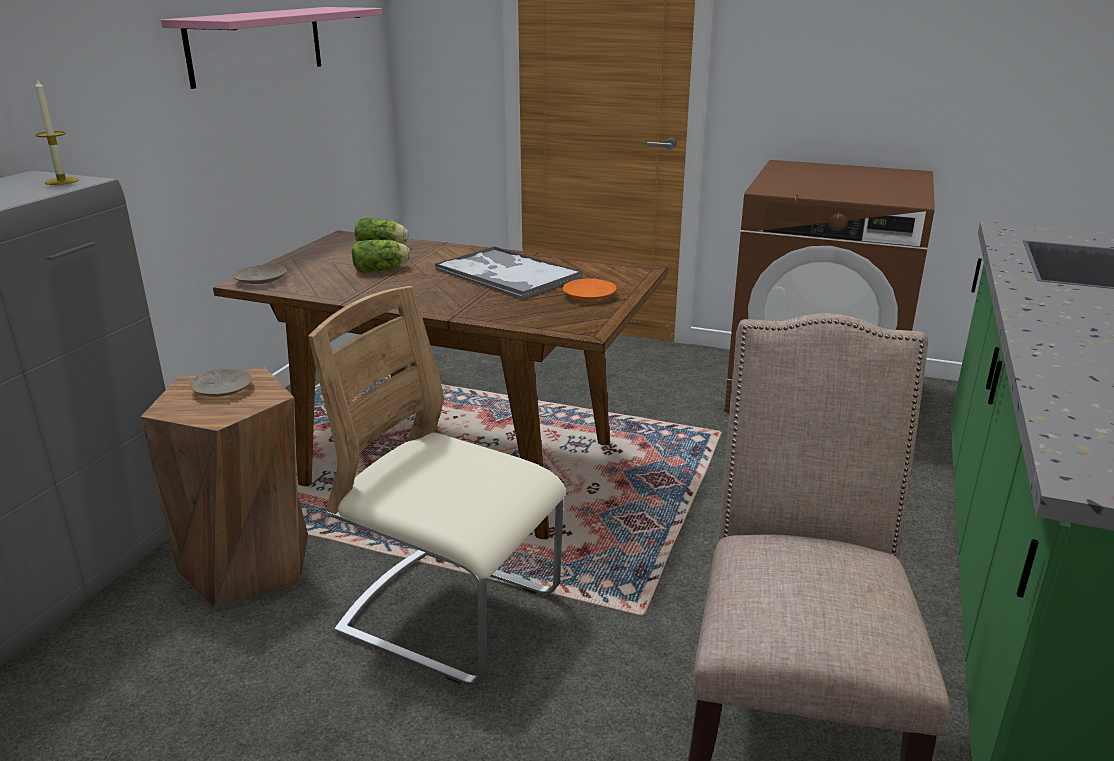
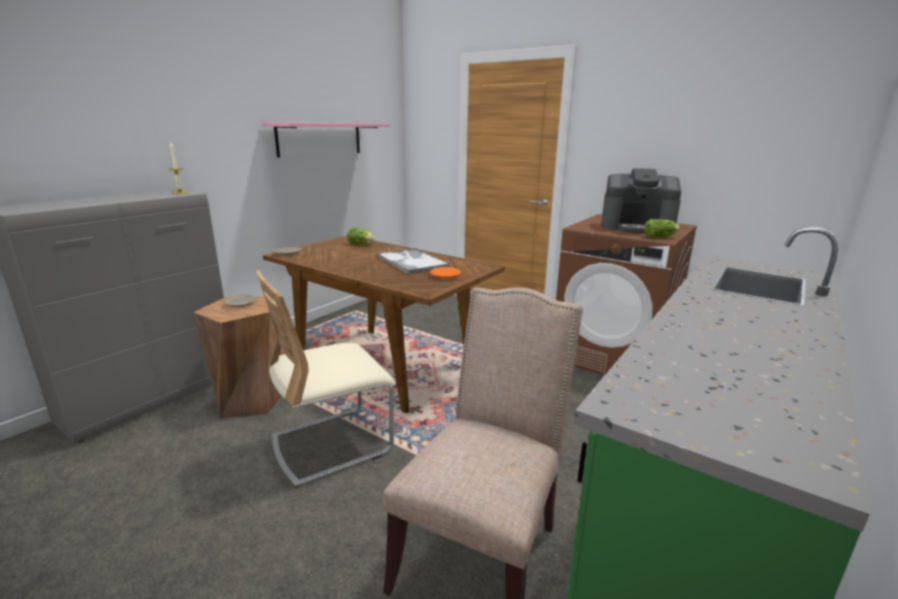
camera: 15 degrees right, 5 degrees down
(382, 270) = (350, 254): lettuce -> lettuce (661, 237)
(451, 614) = (332, 444): beige chair -> beige chair turned 75 degrees counterclockwise
(852, 181) = (637, 227): none -> coffee machine

